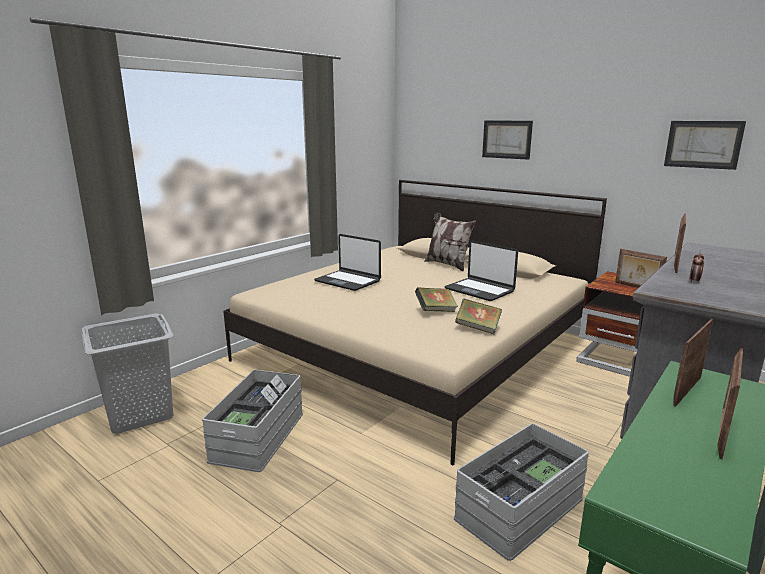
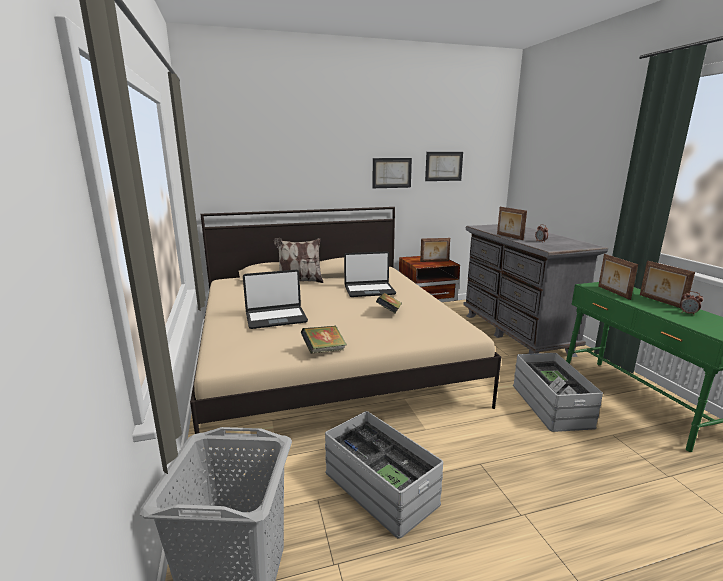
camera: 55 degrees left, 0 degrees up
(477, 328) = (435, 312): book -> book (324, 351)
(507, 139) = (313, 168): picture -> picture (391, 173)
(698, 462) = (688, 313): none -> alarm clock

